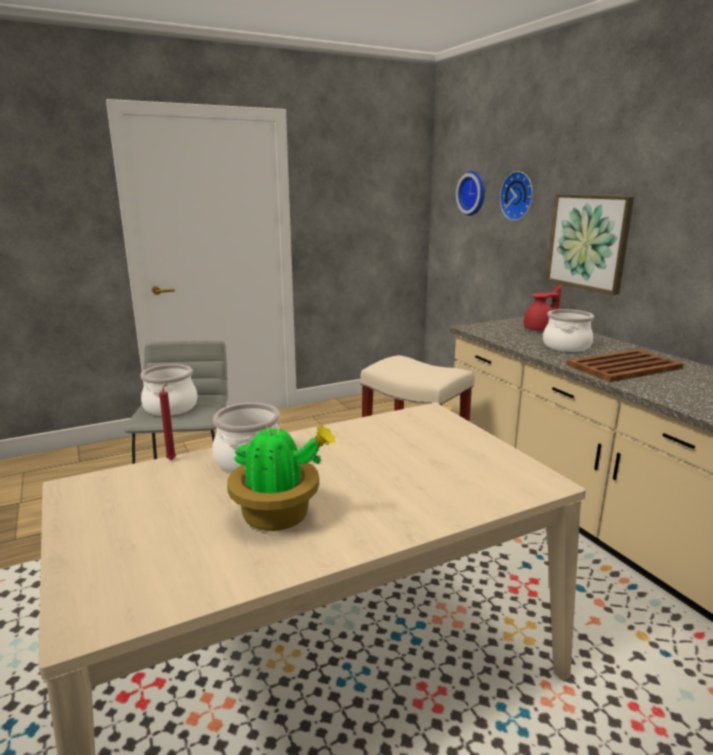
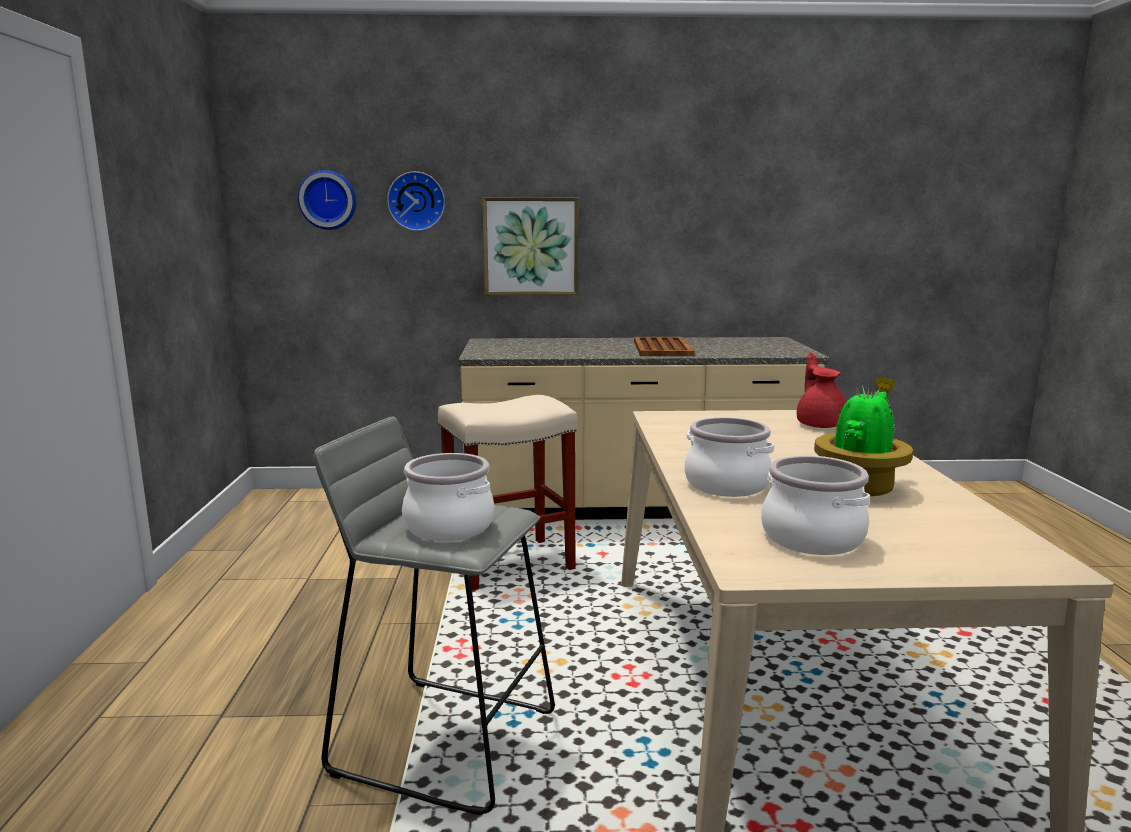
camera: 65 degrees left, 5 degrees down
(172, 459) = (697, 516): red candle -> none
(541, 329) = (523, 344): red teapot -> red teapot (820, 424)
(565, 346) = (588, 348): cooking pot -> cooking pot (811, 538)

